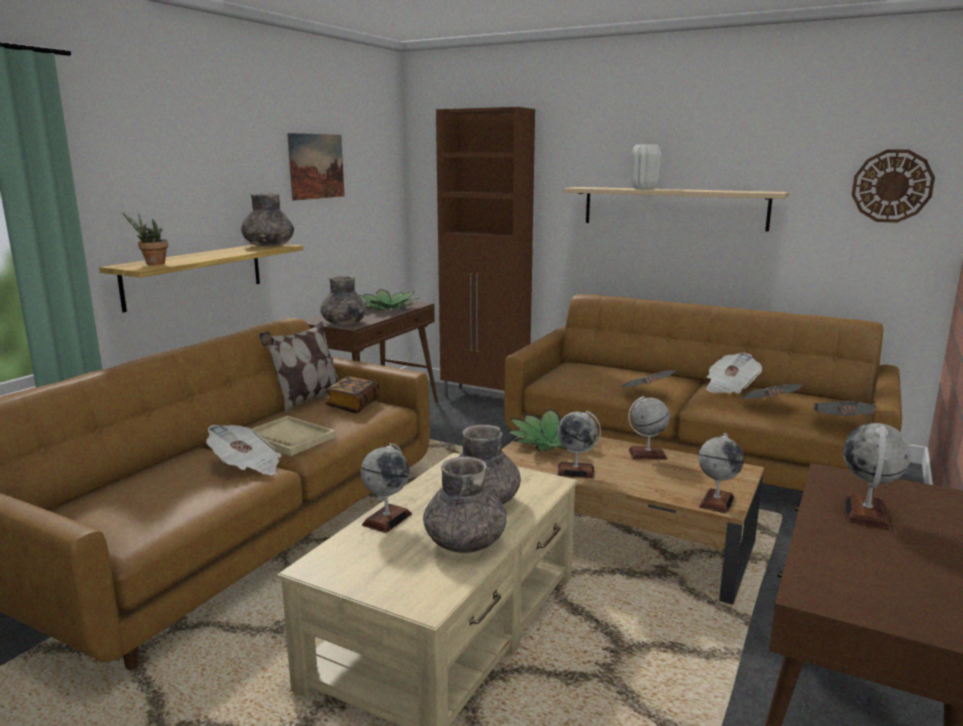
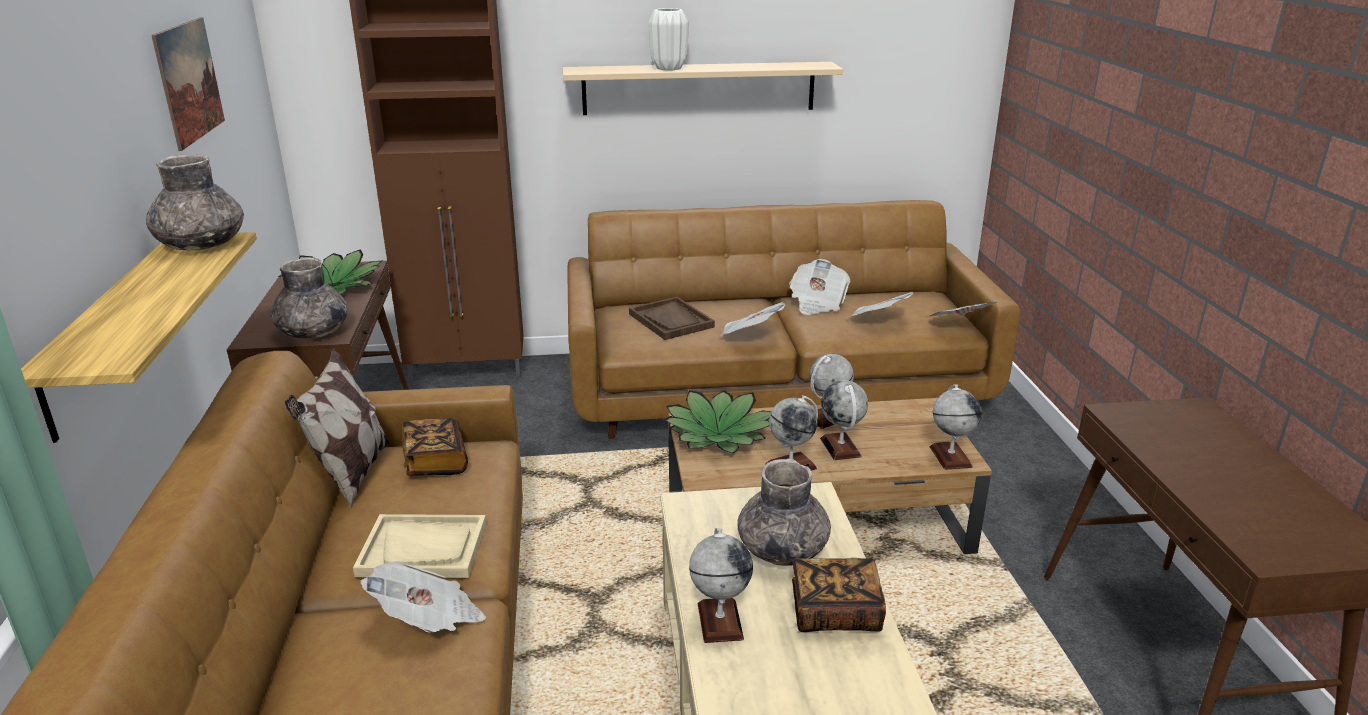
camera: 35 degrees left, 10 degrees up
(152, 264) = (105, 345): potted plant -> none
(465, 542) = (835, 612): grey vase -> book
(599, 375) = (671, 320): none -> brown tray
(866, 513) = (1188, 450): globe -> globe (840, 447)
(892, 186) = (935, 50): wall clock -> none

